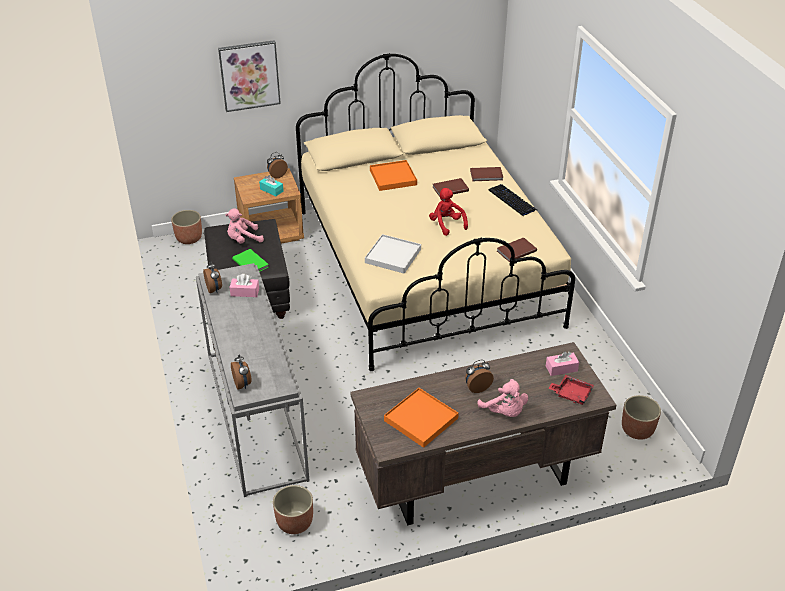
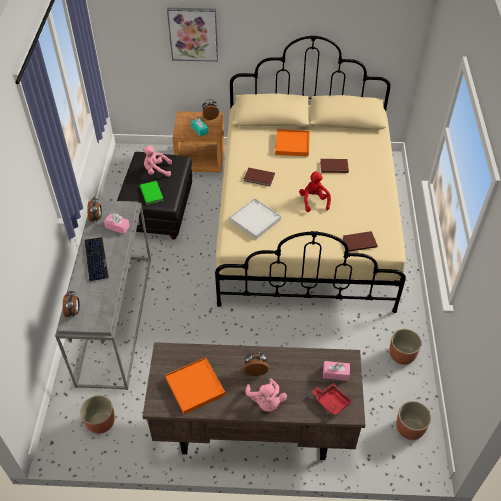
camera: 20 degrees right, 10 degrees up
(189, 238) = (138, 150): planter -> planter (402, 354)
(487, 175) = (371, 161): brown book -> brown book (259, 178)
(512, 200) = (380, 191): keyboard -> keyboard (96, 259)

